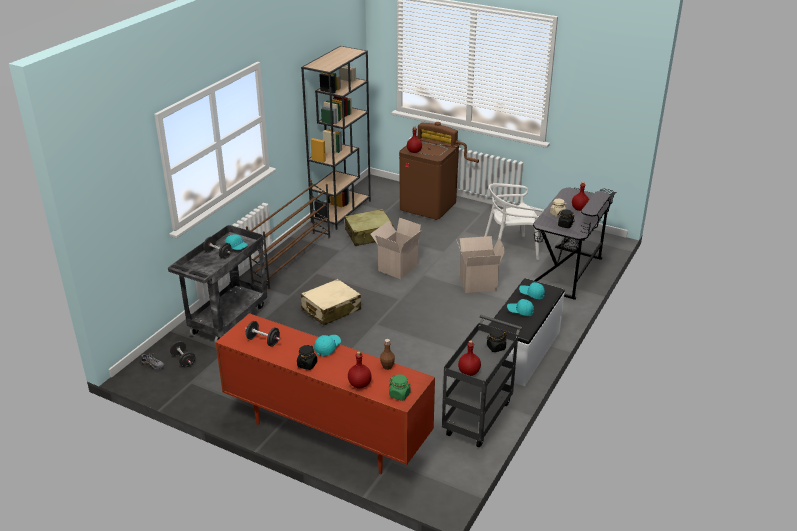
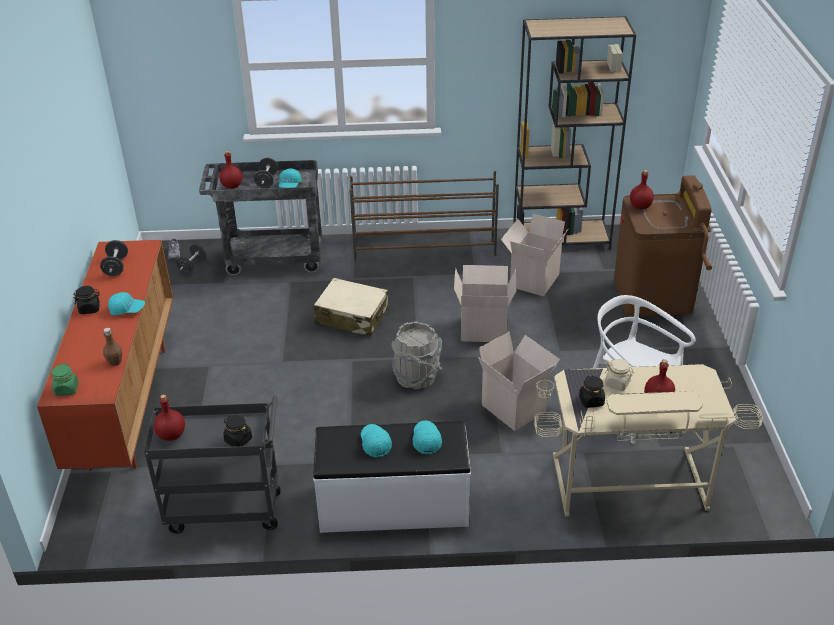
camera: 60 degrees right, 5 degrees up
(359, 385) = (71, 355): red bottle -> red bottle (231, 186)
(369, 234) = (533, 279): beige suitcase -> cardboard box
(418, 306) = (417, 377): none -> grey bucket
(568, 273) = (629, 485): black desk -> beige desk

